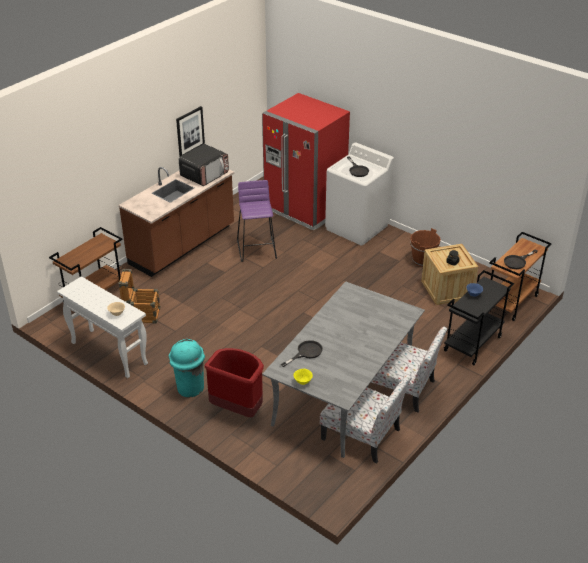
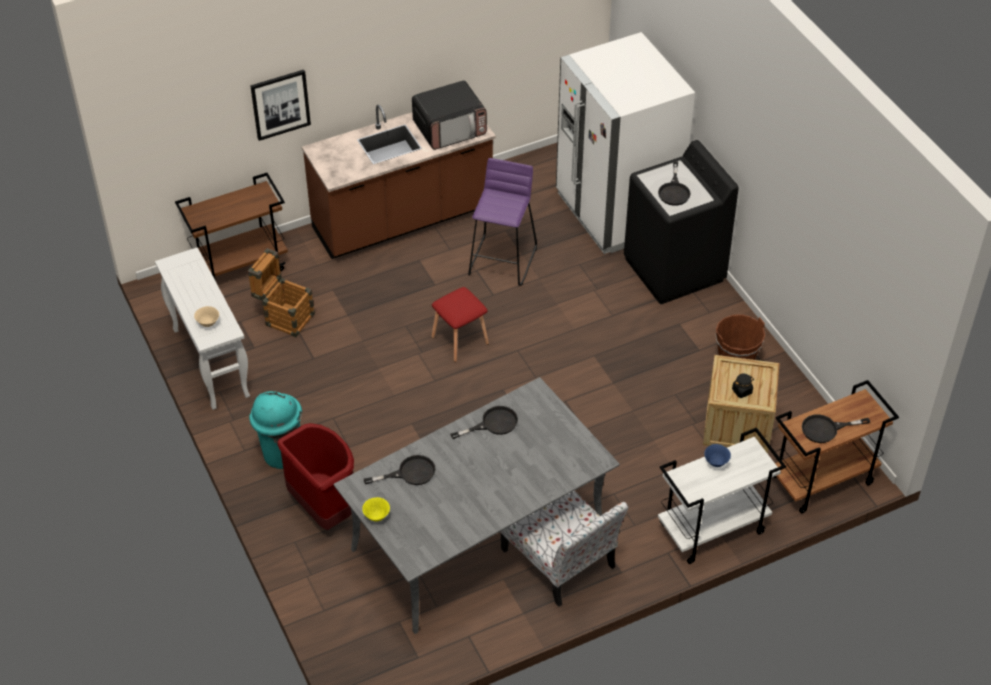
camera: 25 degrees right, 10 degrees up
(190, 131) = (447, 56): picture -> picture (280, 104)
(260, 295) = (460, 340): none -> red stool
(305, 209) = (616, 211): red fridge -> white fridge
(336, 312) = (493, 424): none -> black frying pan
(357, 227) = (674, 270): white washing machine -> black washing machine
(362, 435) = (461, 611): chair -> none
(473, 344) = (712, 530): black cart -> white cart

